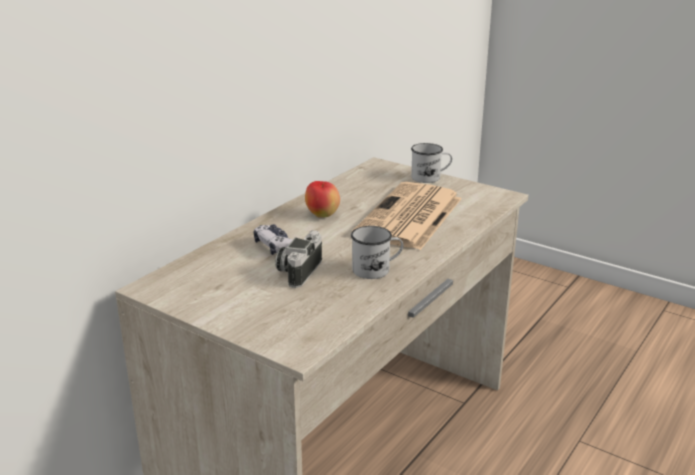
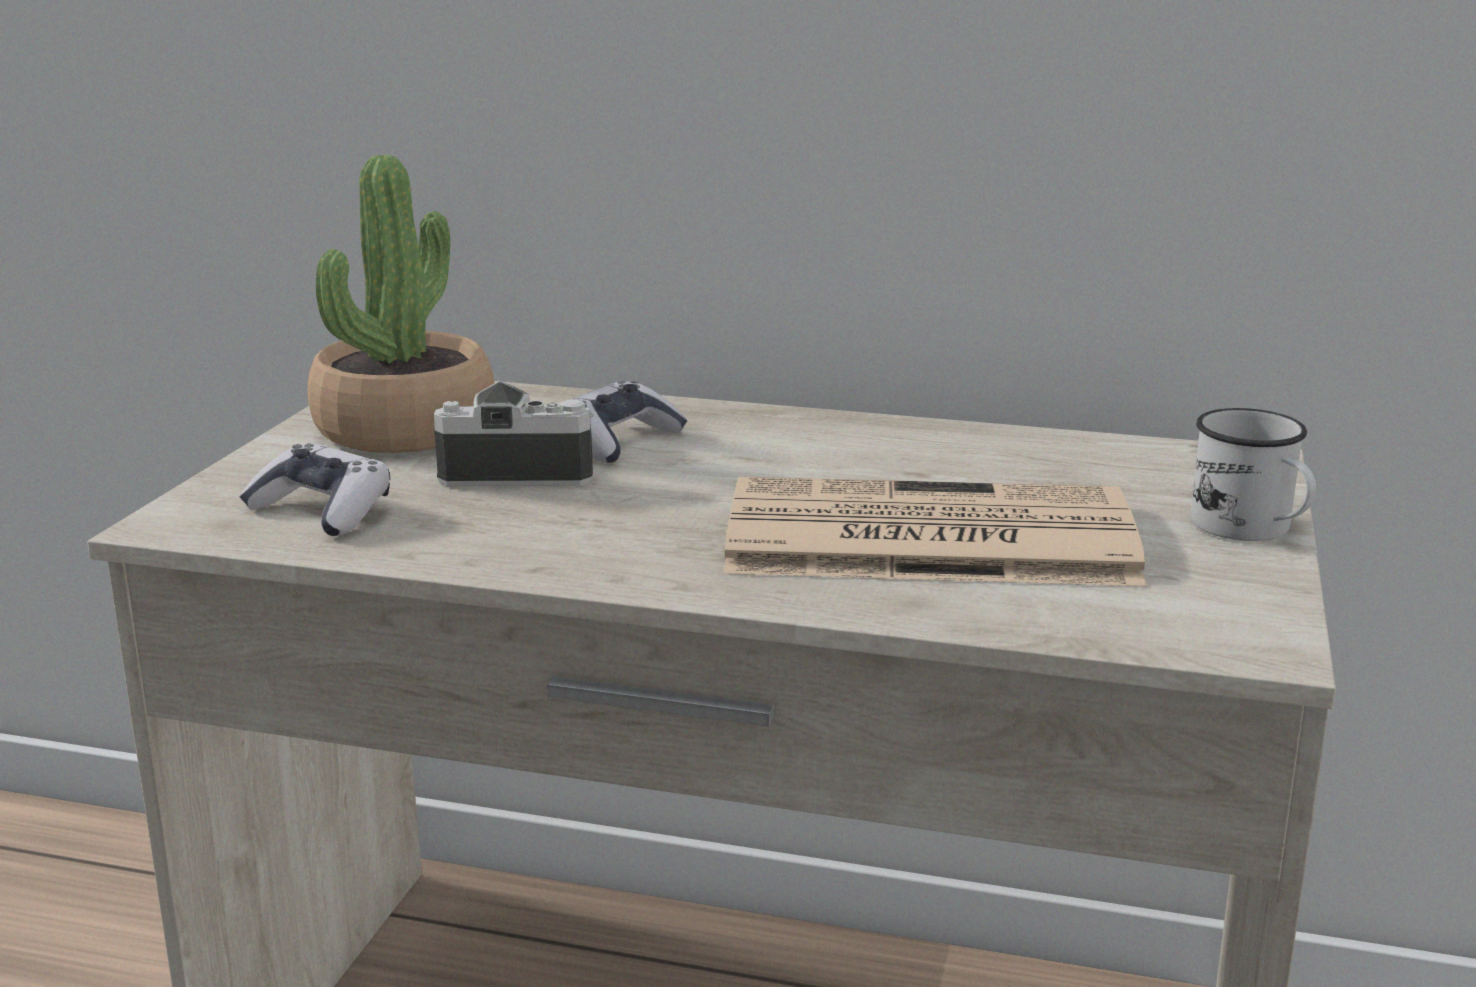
camera: 70 degrees right, 5 degrees down
(219, 289) = (404, 428): none -> potted plant
(310, 315) = (322, 511): none -> game controller
(322, 215) = (831, 452): apple -> none
(377, 269) = (573, 541): white mug -> none

